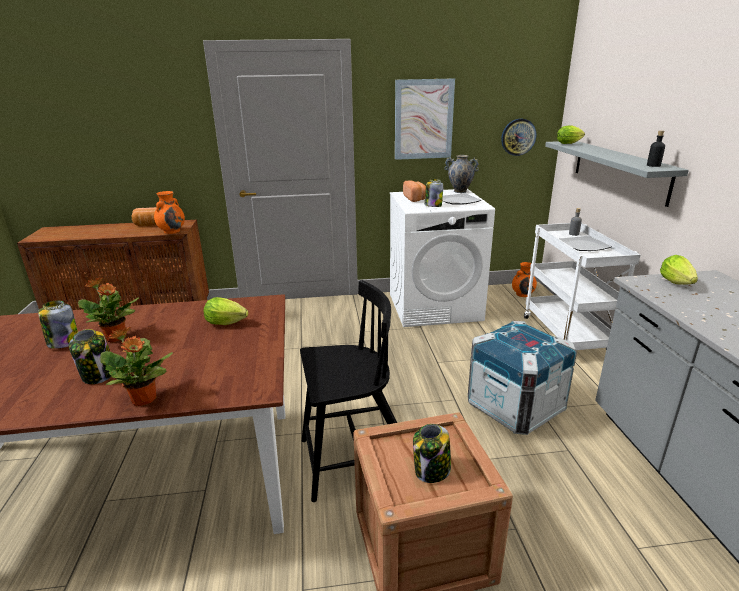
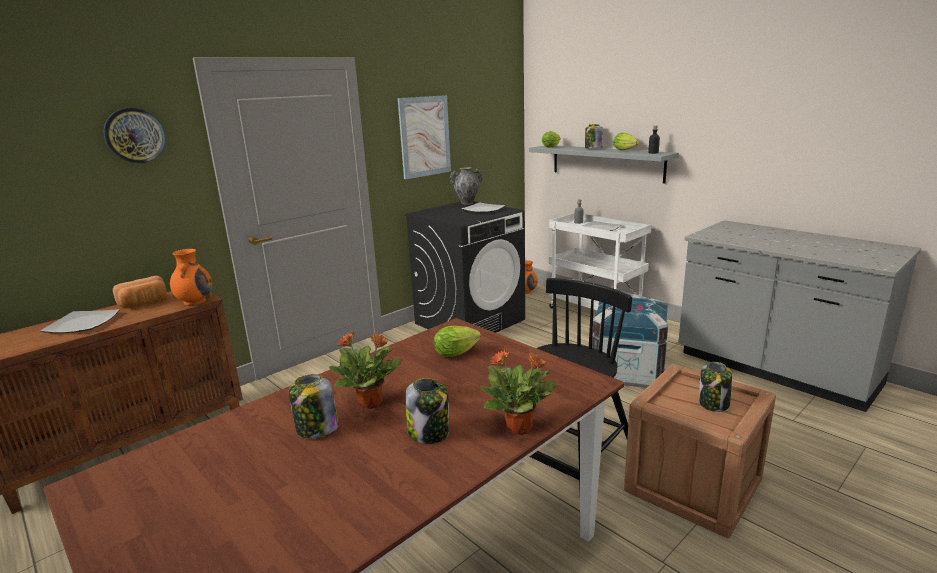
camera: 35 degrees left, 5 degrees down
(104, 230) = (81, 324): none -> plate
(415, 199) = (443, 214): bread -> none
(433, 205) = (471, 216): jar -> jar (593, 148)
(435, 307) = (470, 321): white washing machine -> black washing machine
(518, 137) = (497, 146): wall clock -> wall clock (135, 135)
(677, 284) = (723, 232): lettuce -> lettuce (626, 150)

